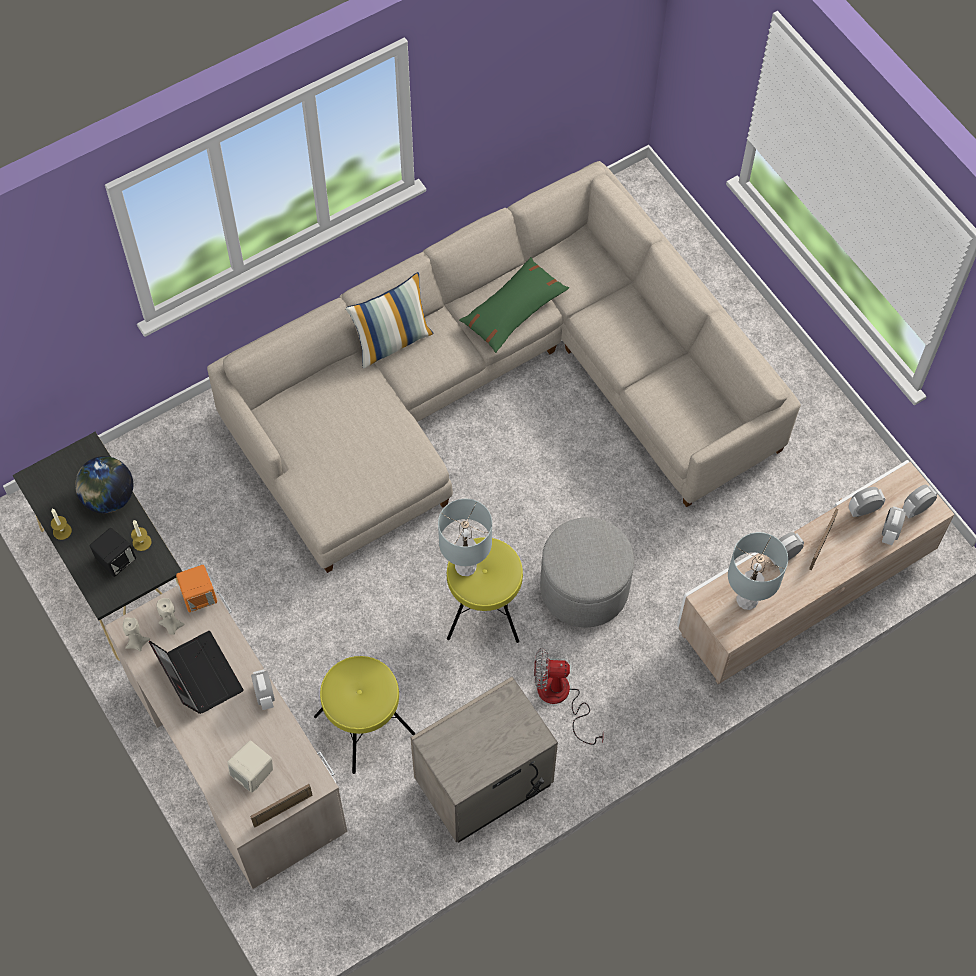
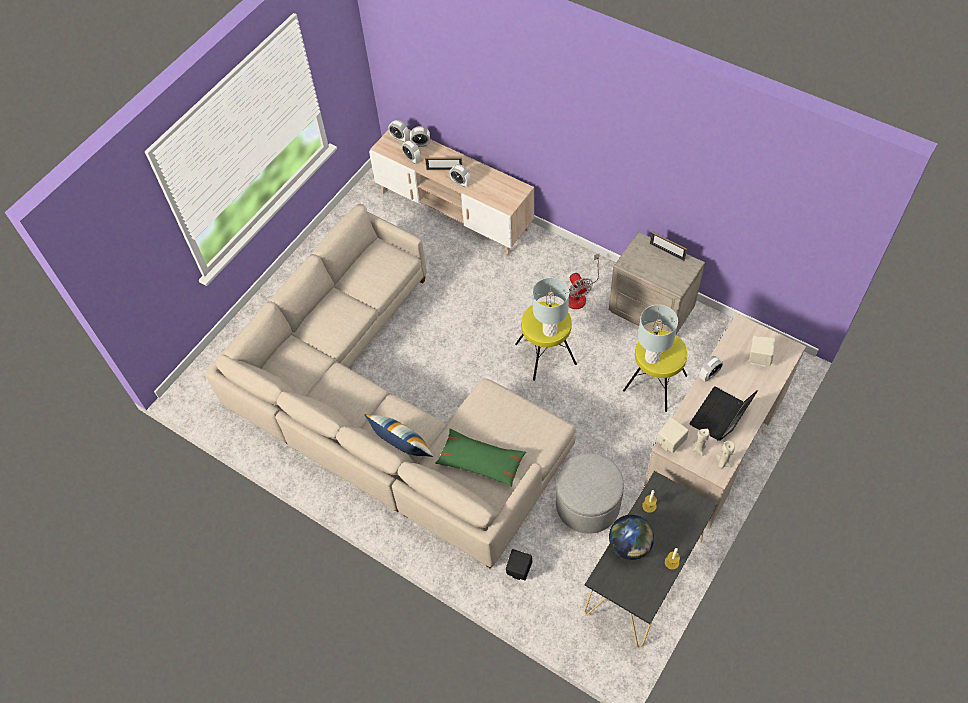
camera: 110 degrees left, 5 degrees down
(116, 560) = (671, 515): black speaker -> black speaker (518, 570)
(199, 597) = (670, 442): orange speaker -> beige speaker
(283, 810) = (768, 333): picture frame -> picture frame (667, 251)
(513, 310) = (346, 387): green pillow -> green pillow (481, 462)
(584, 588) = (504, 310): grey ottoman -> grey ottoman (587, 504)
(747, 600) = (497, 189): grey table lamp -> grey table lamp (652, 357)

